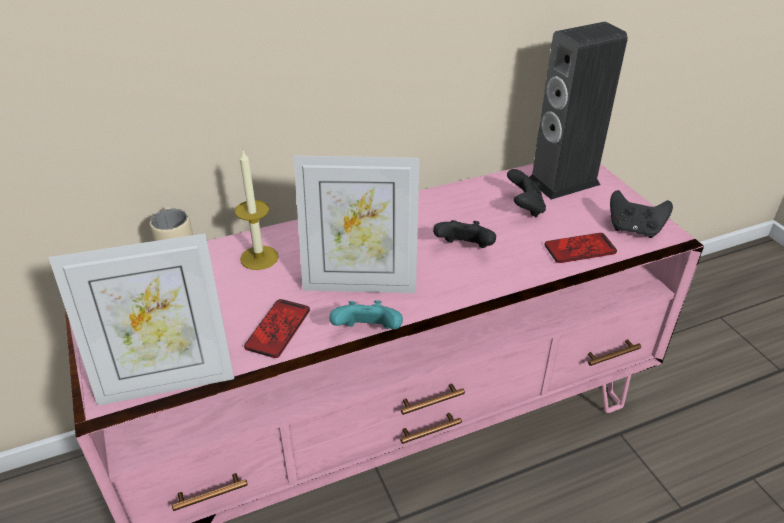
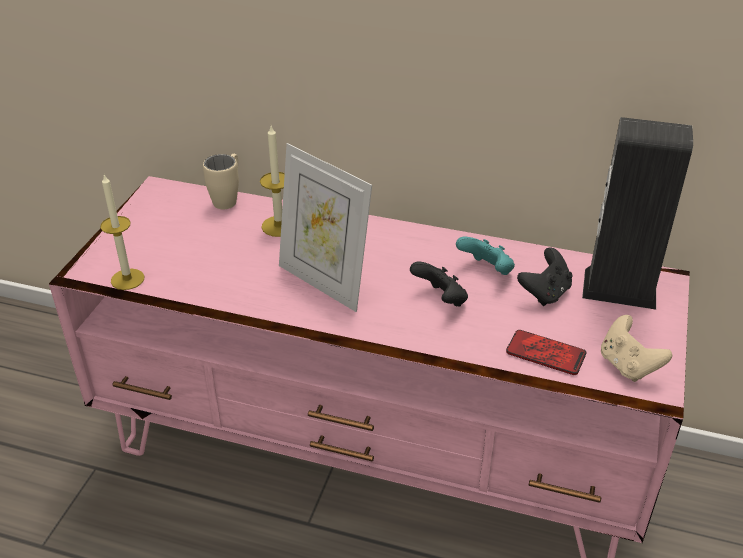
camera: 40 degrees right, 0 degrees up
(167, 381) = (127, 279): picture frame -> candle
(278, 329) = (230, 283): phone -> none
(368, 333) = (284, 320): turquoise game controller -> turquoise game controller (486, 271)
(634, 229) = (627, 365): black game controller -> beige game controller

